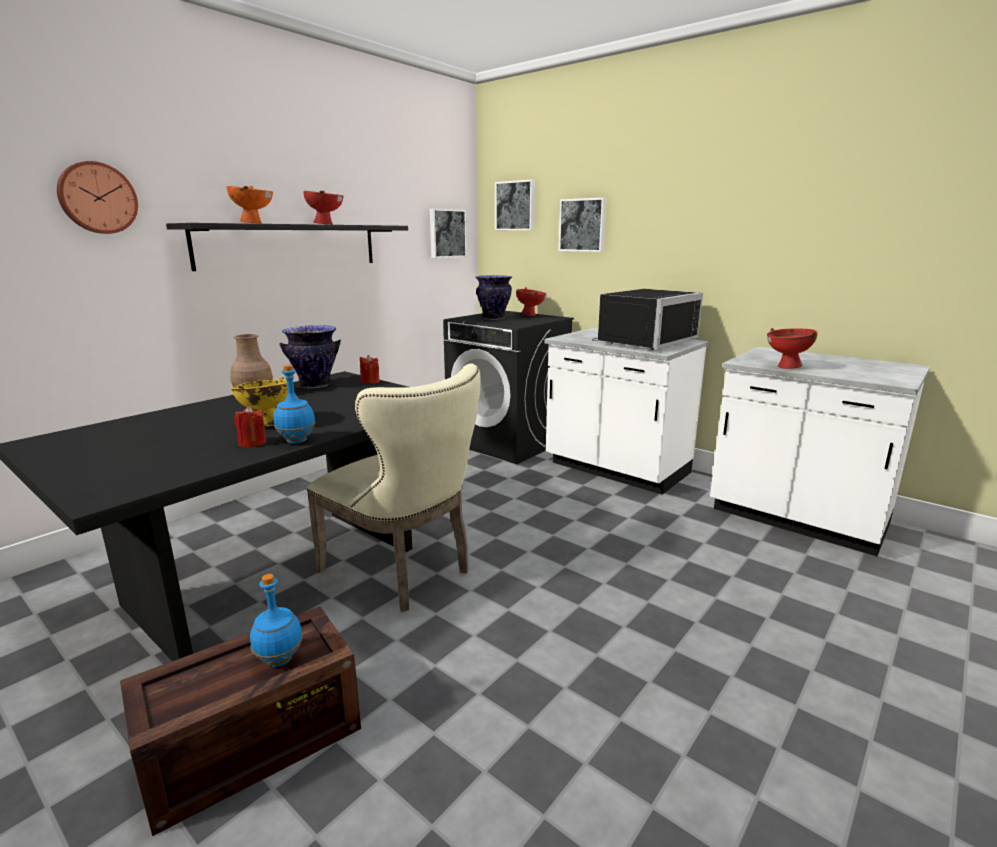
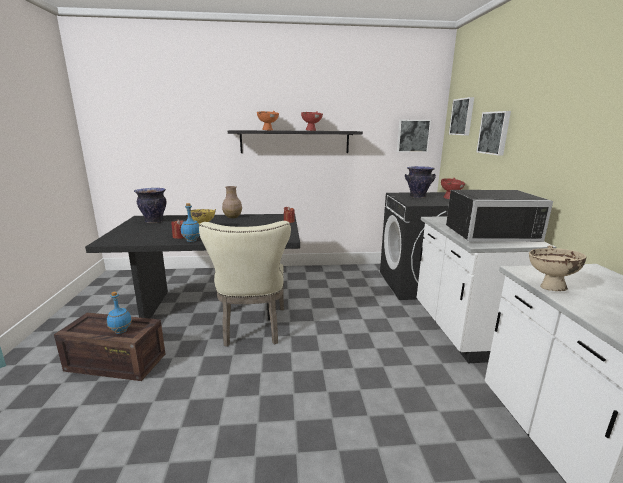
camera: 45 degrees right, 0 degrees up
(97, 198) = (203, 119): wall clock -> none
(315, 385) = (265, 217): vase -> vase (154, 221)
(787, 367) = (549, 288): red bowl -> beige bowl

